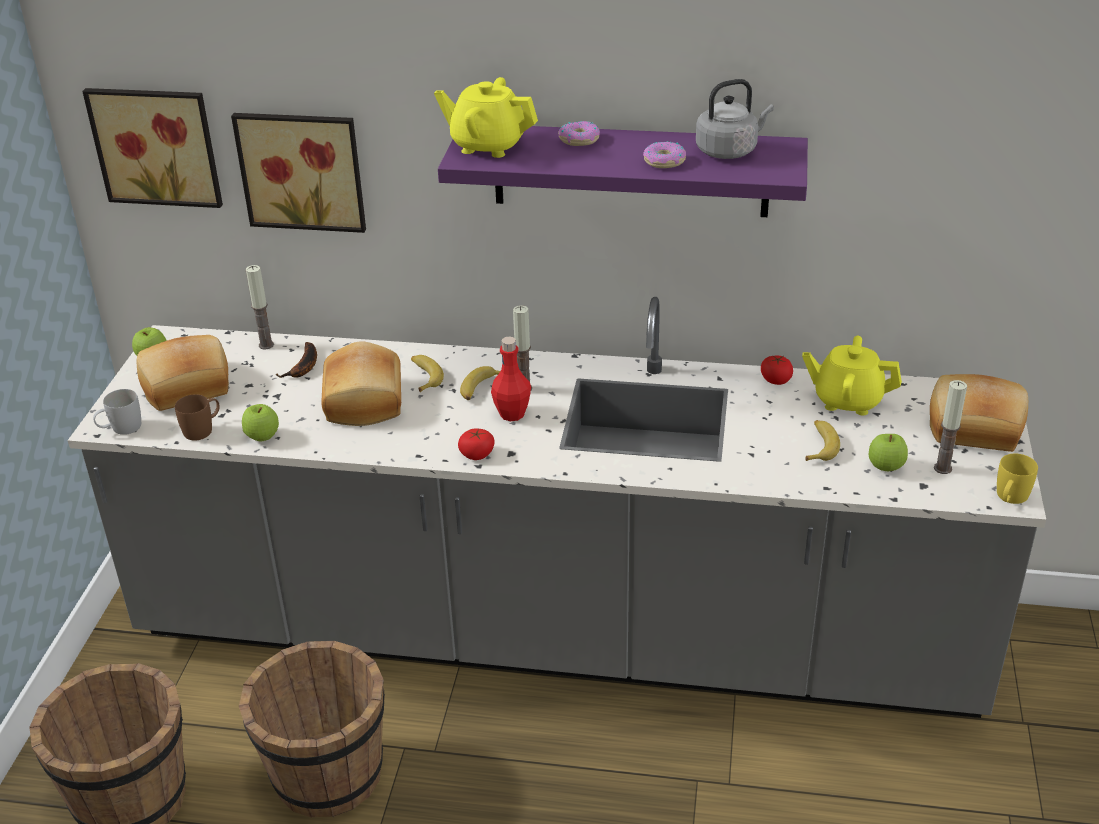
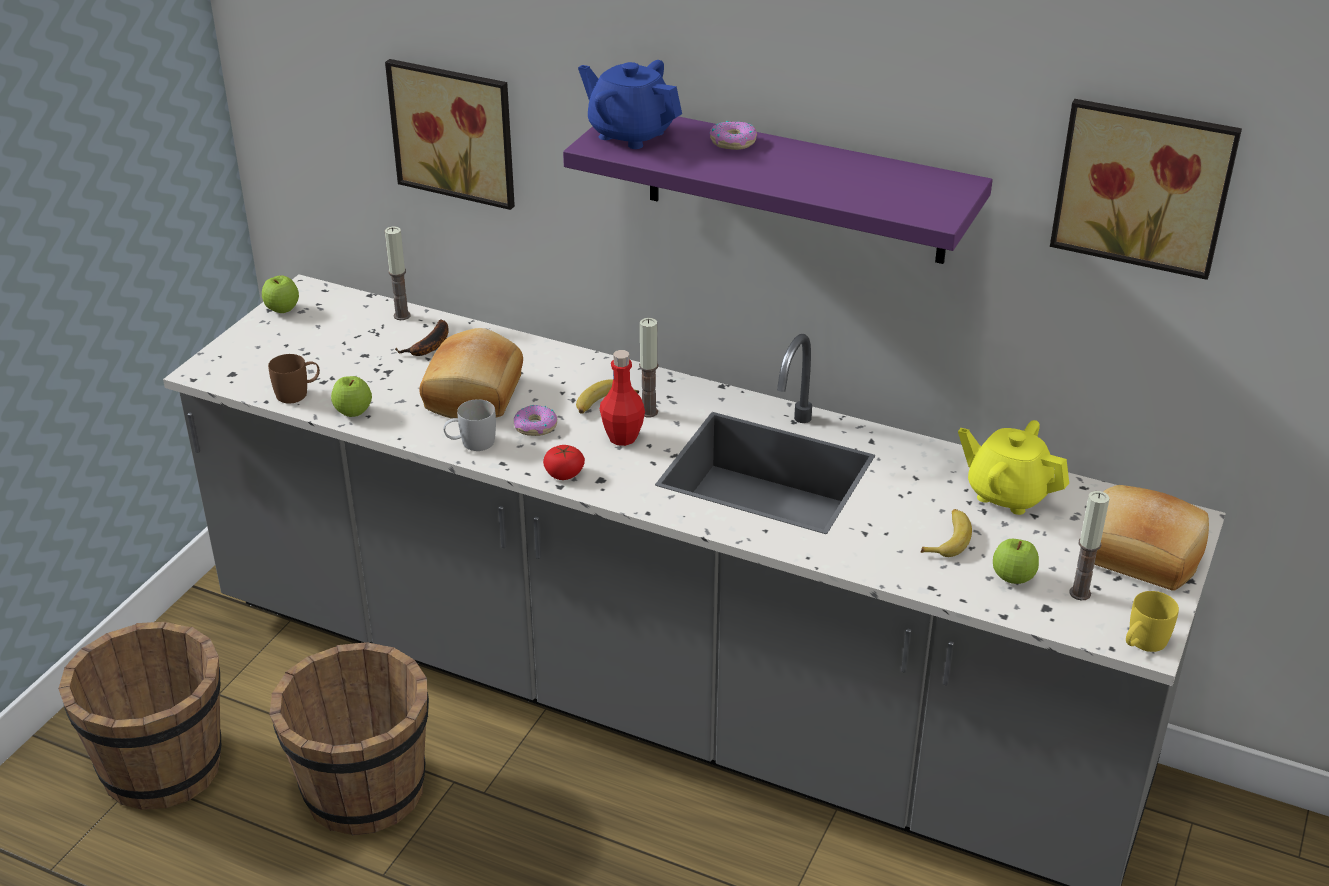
camera: 15 degrees right, 0 degrees up
(120, 429) = (218, 377): white mug -> white mug (471, 443)
(157, 145) = (315, 82): picture -> picture (1144, 184)
(187, 388) = (302, 347): bread -> none
(424, 377) = (548, 379): banana -> none
(488, 146) = (630, 134): yellow teapot -> blue teapot
(664, 161) = (811, 181): donut -> donut (535, 426)
(729, 151) = (892, 180): grey kettle -> none
(776, 379) = (936, 455): tomato -> none

